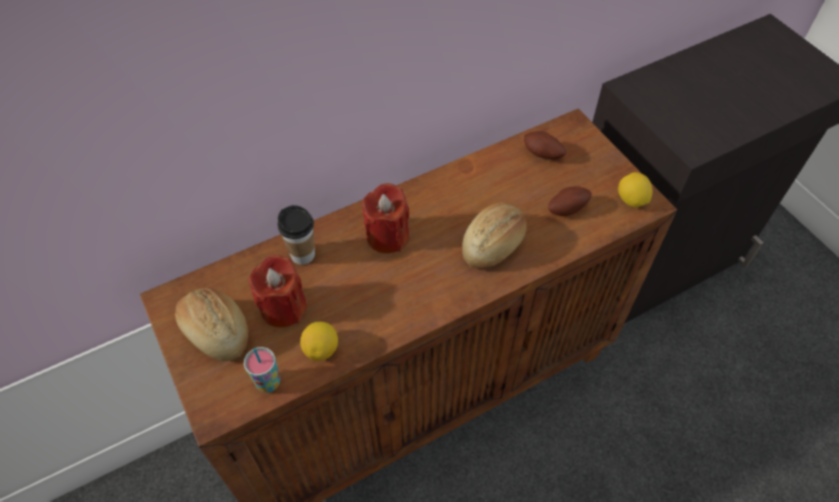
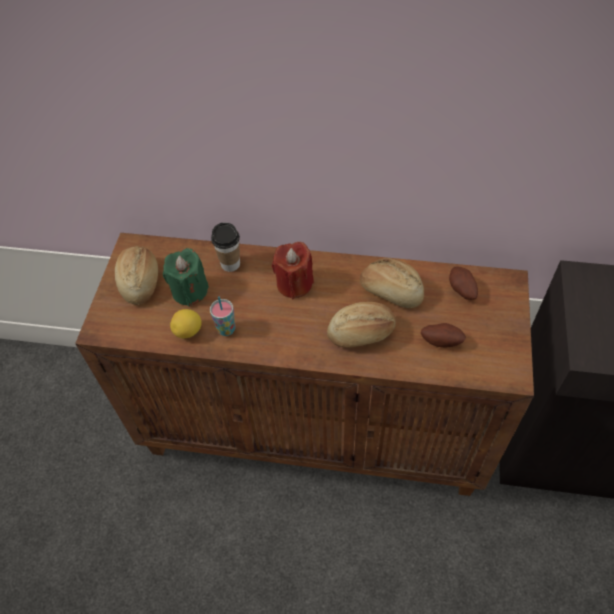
camera: 40 degrees right, 0 degrees up
(268, 383) = (141, 332): cup -> cup (226, 329)
(283, 307) = (190, 291): red candle -> green candle
(484, 190) = (391, 291): none -> bread
(631, 200) = (500, 365): lemon -> none

